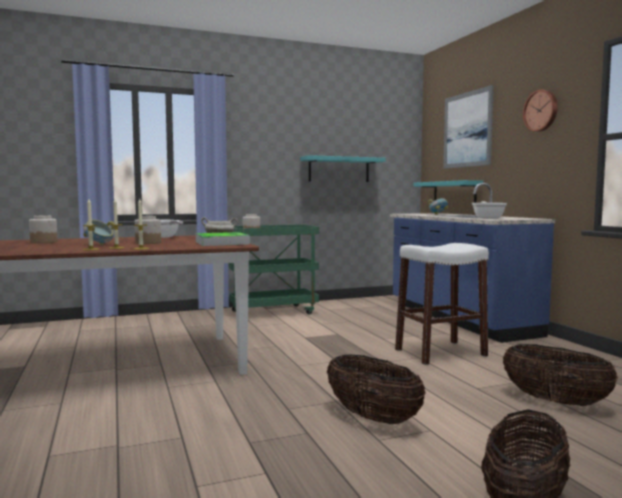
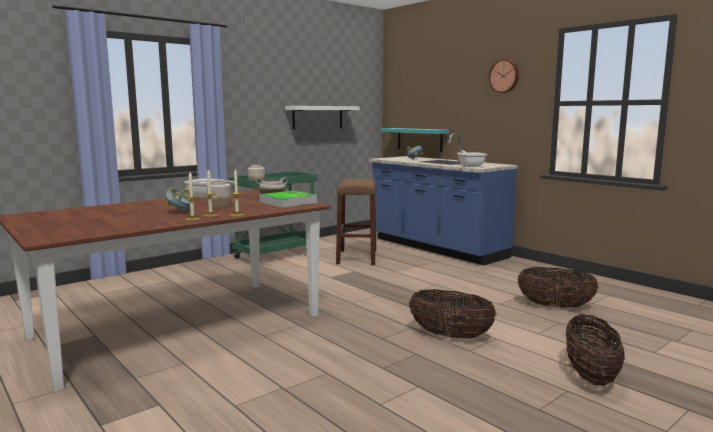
camera: 20 degrees left, 5 degrees up
(44, 242) = (108, 211): jar -> none
(339, 169) = (317, 117): turquoise shelf -> white shelf
(356, 321) = (357, 257): none -> brown stool
(440, 353) = (449, 278): white stool -> none
(467, 129) = (432, 84): picture -> none

